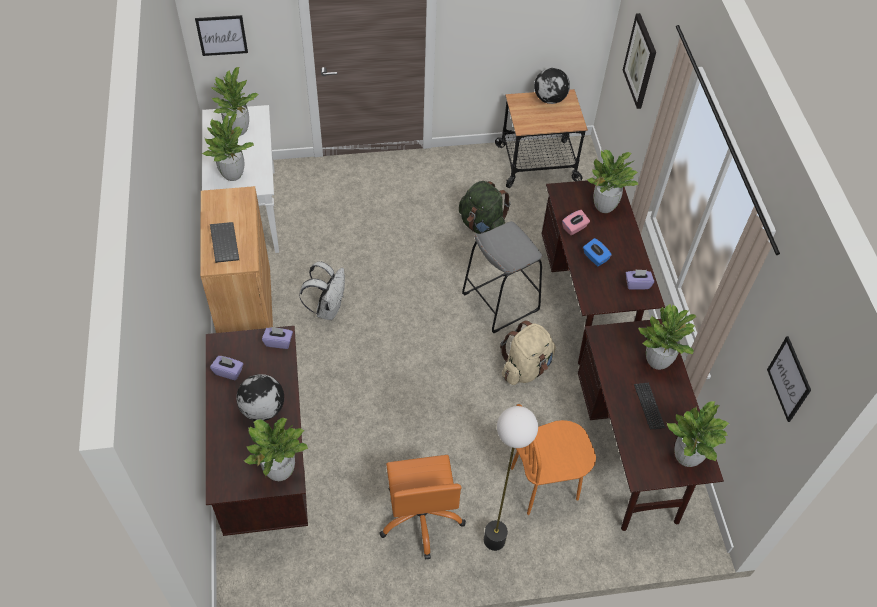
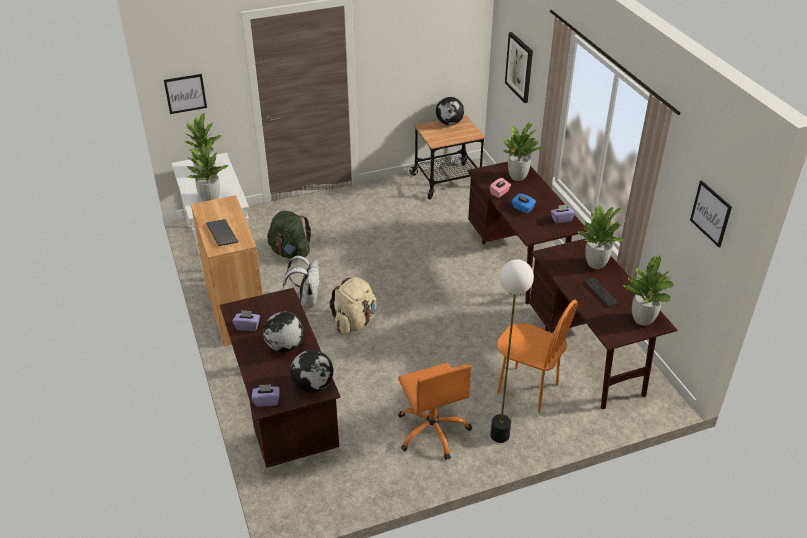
camera: 10 degrees left, 15 degrees down
(278, 342) = (284, 300): purple tissue box -> purple tissue box (266, 401)
(279, 471) = (313, 385): potted plant -> globe
(482, 226) = (417, 226): green backpack -> green backpack (290, 253)
(500, 302) = (448, 273): grey stool -> none
(526, 367) = (484, 313): beige backpack -> beige backpack (355, 322)
(544, 484) = (527, 389): orange chair -> orange chair turned 120 degrees counterclockwise

